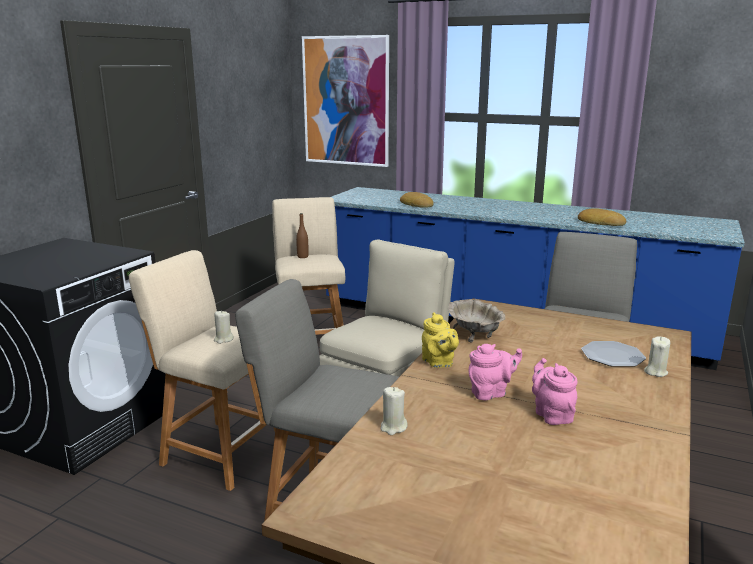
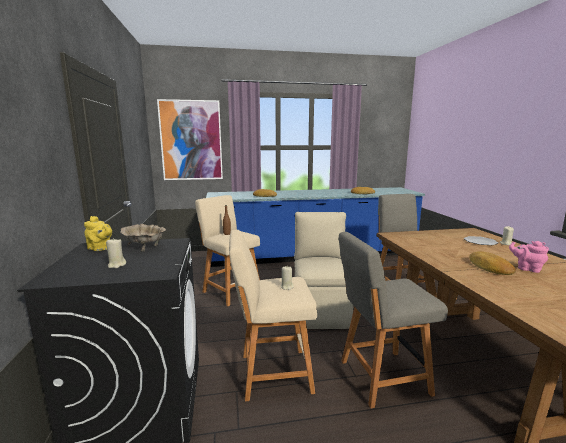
camera: 35 degrees left, 5 degrees down
(393, 427) = (504, 295): beige candle -> beige candle (116, 265)
(439, 363) = (440, 262): yellow teapot -> yellow teapot (100, 249)
(475, 334) = (419, 246): beige bowl -> beige bowl (145, 246)
(491, 393) = (489, 267): pink teapot -> bread

